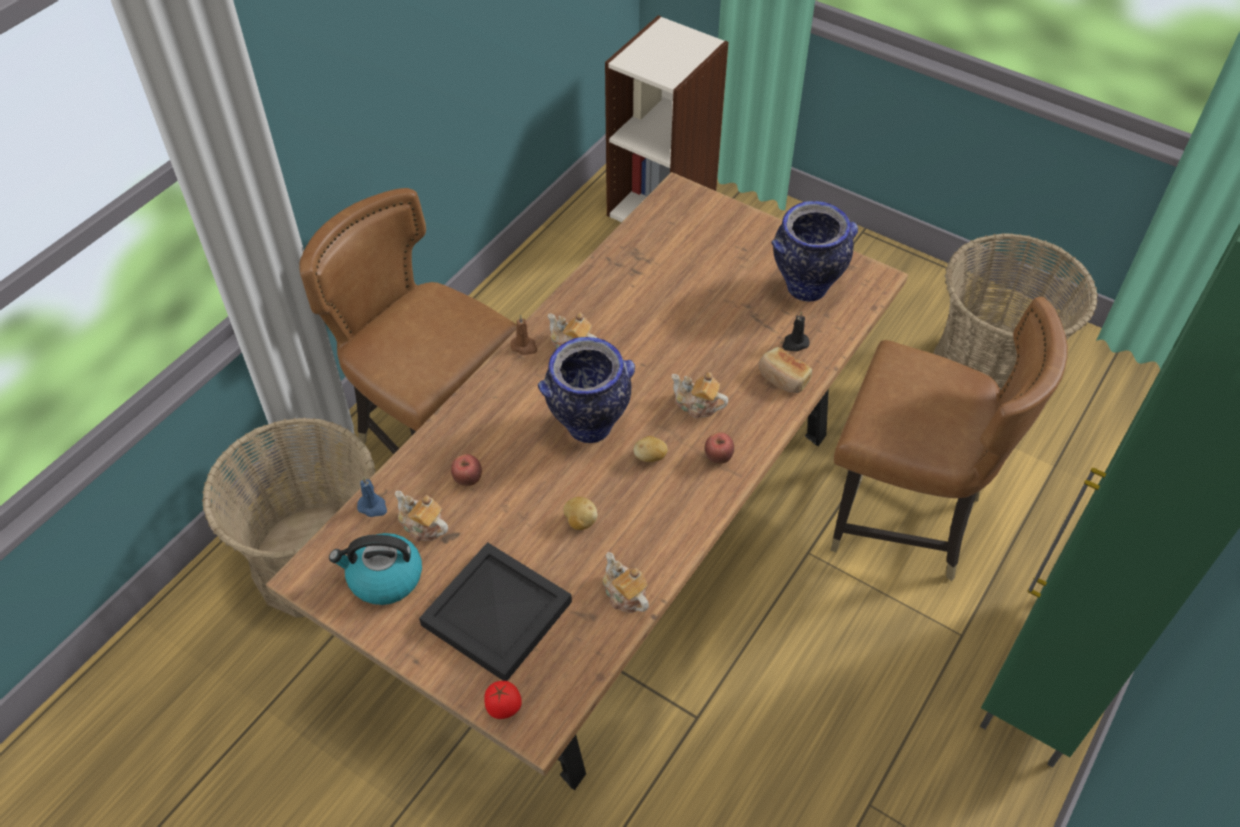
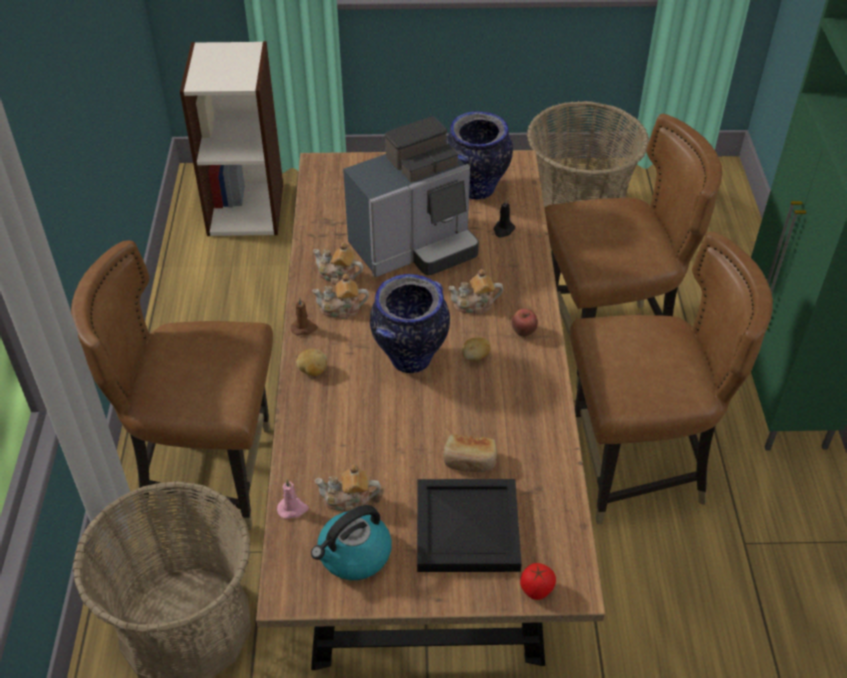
camera: 35 degrees left, 5 degrees down
(373, 507) = (293, 509): blue candle -> pink candle
(468, 480) = (352, 446): apple -> none
(580, 521) = (466, 428): potato -> potato (312, 371)
(624, 595) = (547, 460): teapot -> teapot (338, 275)
(692, 319) = (415, 247): none -> coffee machine
(783, 378) = (517, 257): bread -> bread (469, 461)
(823, 662) = (636, 468): none -> brown chair

